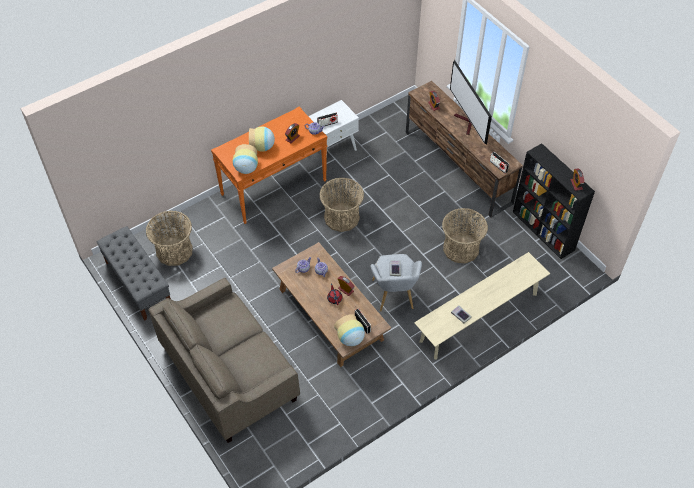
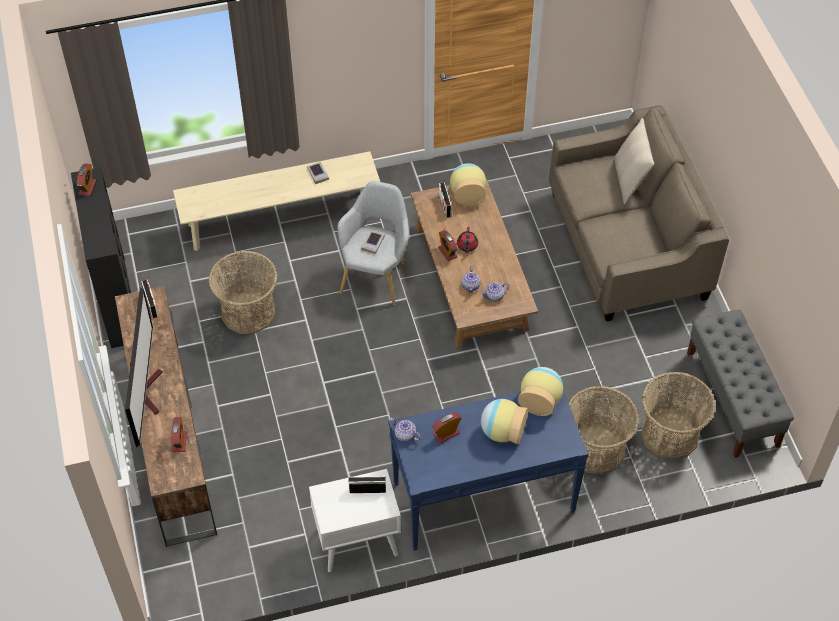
camera: 160 degrees left, 0 degrees up
(232, 372) = (630, 180): none -> beige pillow
(274, 187) = (483, 497): orange console table -> blue console table
(341, 217) = (396, 411): basket -> basket (596, 448)

